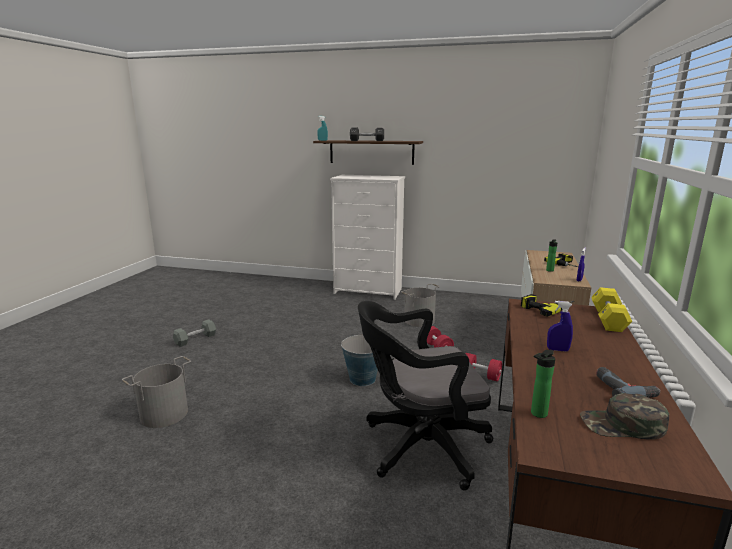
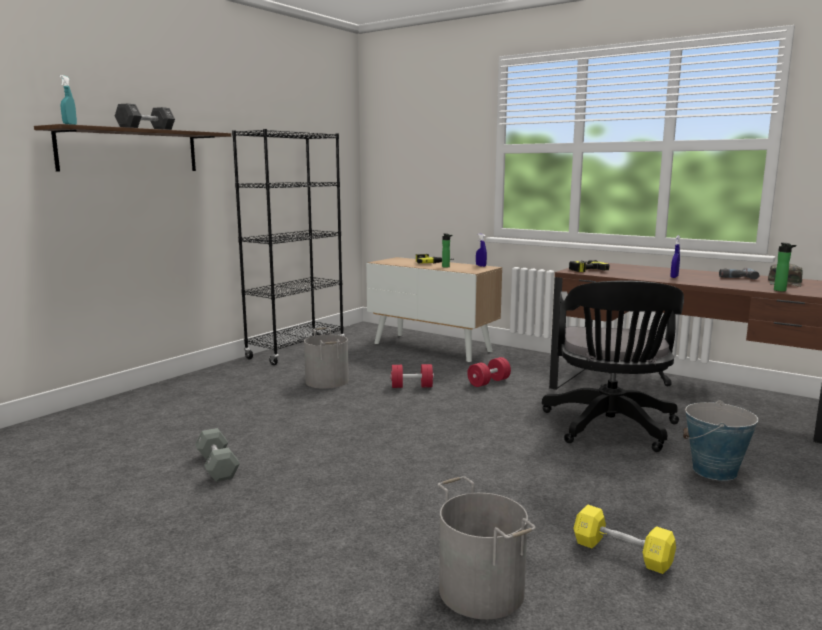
camera: 70 degrees left, 5 degrees down
(195, 339) = (178, 555): grey dumbbell -> grey dumbbell (217, 466)
(362, 379) = (459, 432): bucket -> bucket (714, 471)
(368, 291) = (178, 389): white dresser -> none
(468, 299) = (296, 351): none -> black bookcase
(608, 319) = (614, 264): yellow dumbbell -> yellow dumbbell (622, 553)

